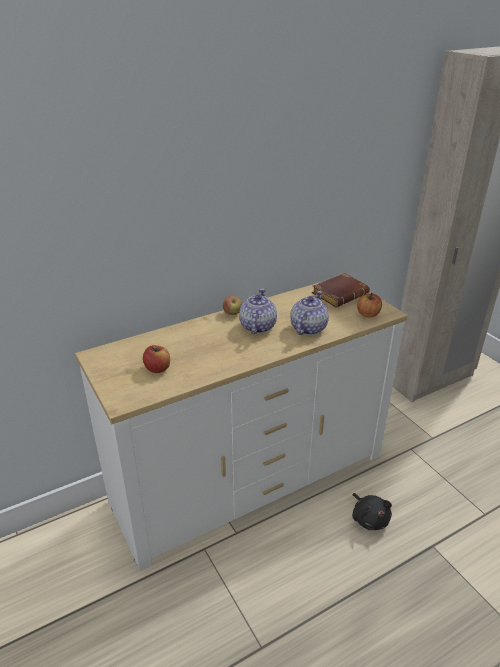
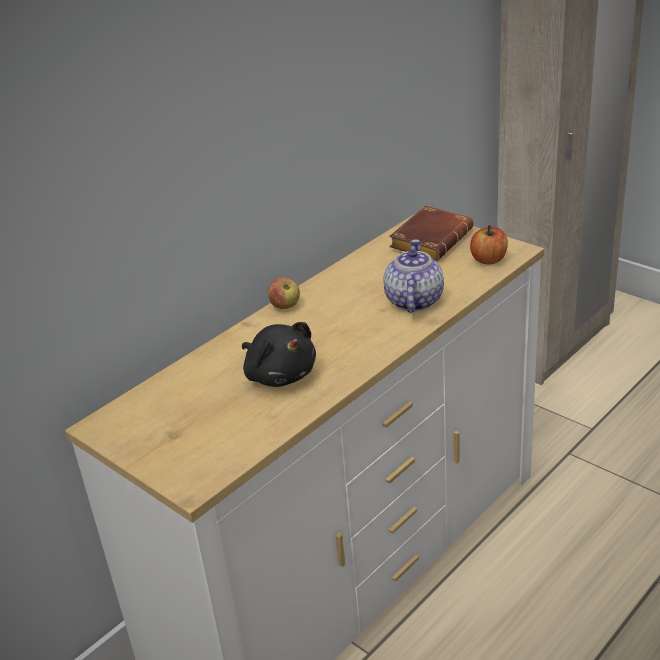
camera: 15 degrees left, 0 degrees up
(158, 368) = (219, 418): apple -> none
(257, 327) = (336, 317): teapot -> none
(369, 518) = (554, 570): black plush toy -> black plush toy (279, 374)

